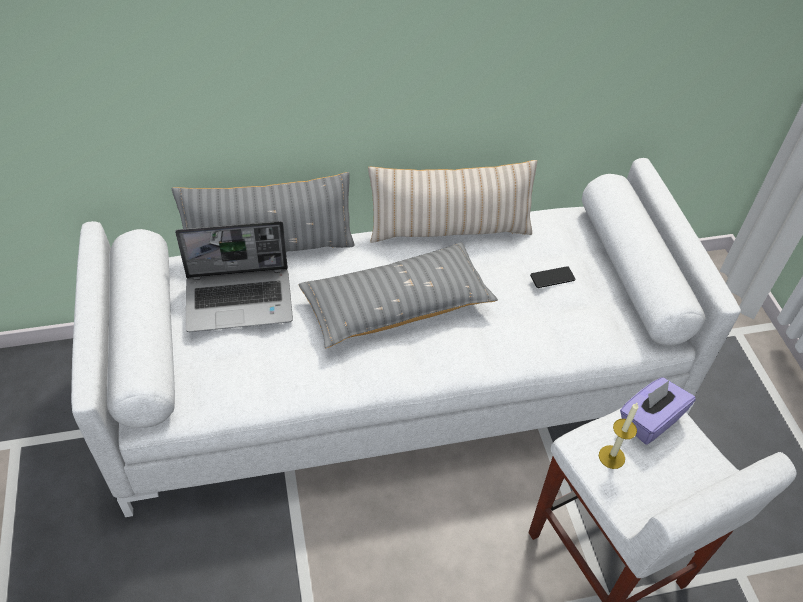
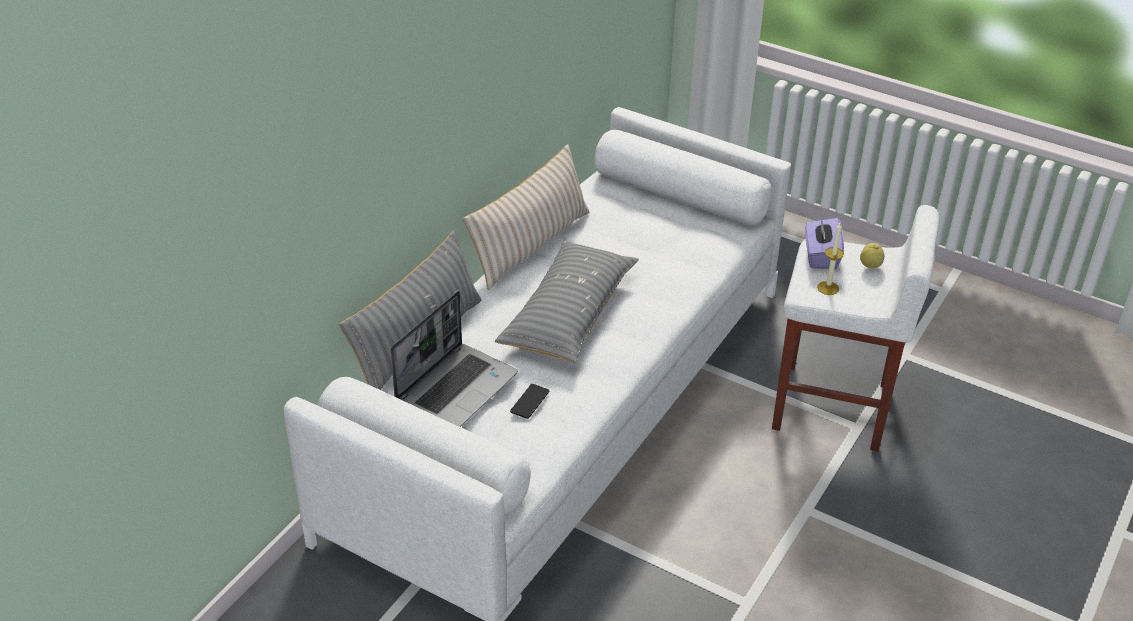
camera: 45 degrees left, 10 degrees down
(552, 278) = (641, 229): phone -> phone (529, 402)
(686, 469) = (870, 265): none -> apple

